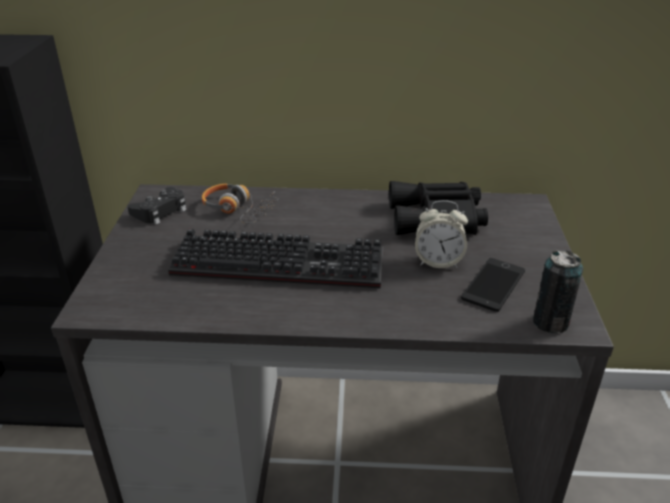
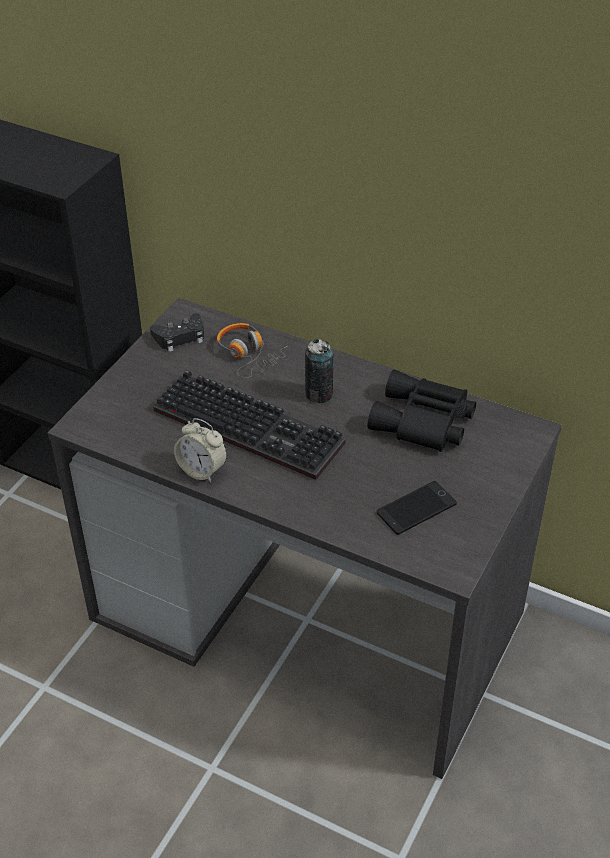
camera: 25 degrees right, 10 degrees up
(438, 261) = (387, 469): alarm clock -> alarm clock (202, 470)
(550, 322) = (434, 559): can -> can (319, 394)

